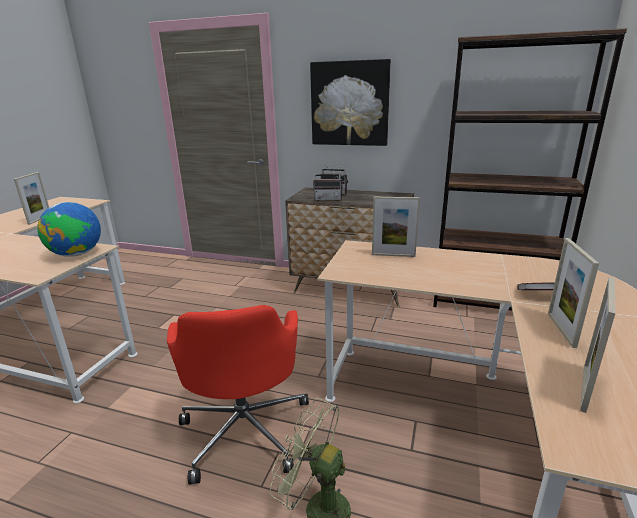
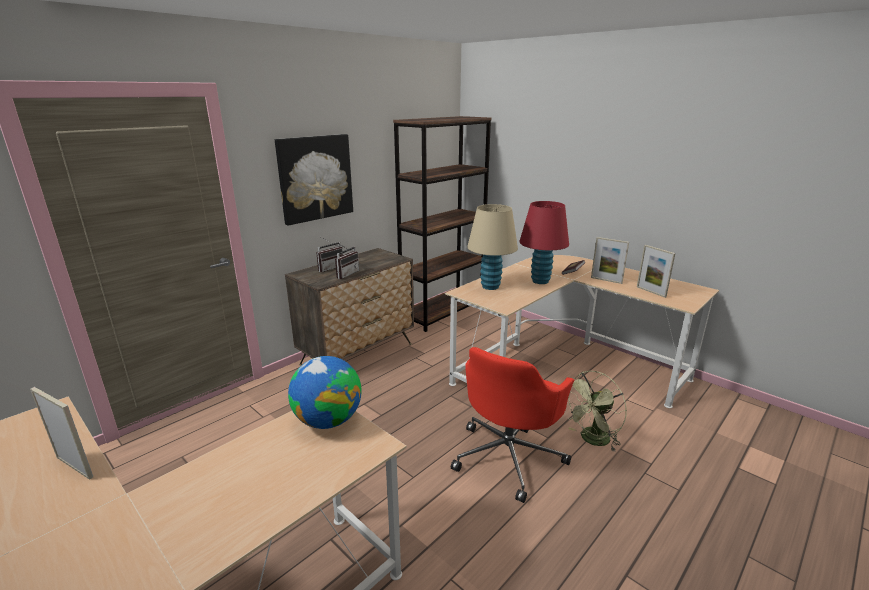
camera: 65 degrees left, 0 degrees up
(245, 428) = (509, 456): red office chair -> red office chair turned 105 degrees clockwise
(393, 255) = (490, 286): picture frame -> beige table lamp
(460, 279) = (540, 281): none -> red table lamp

